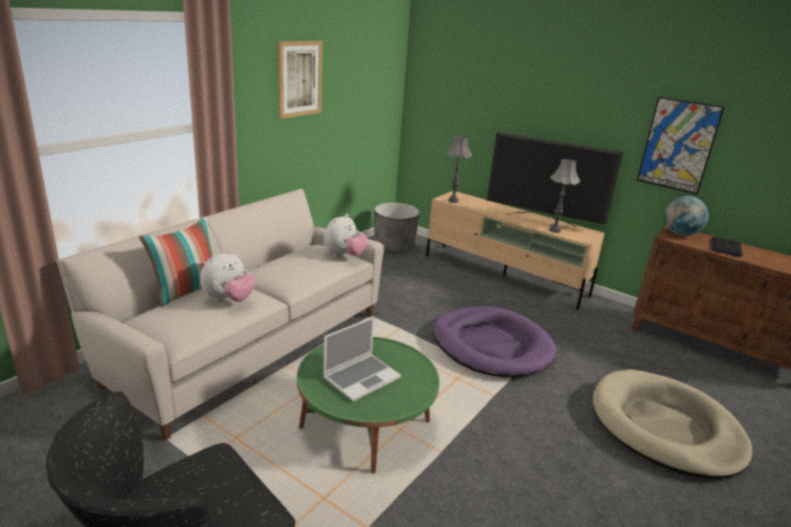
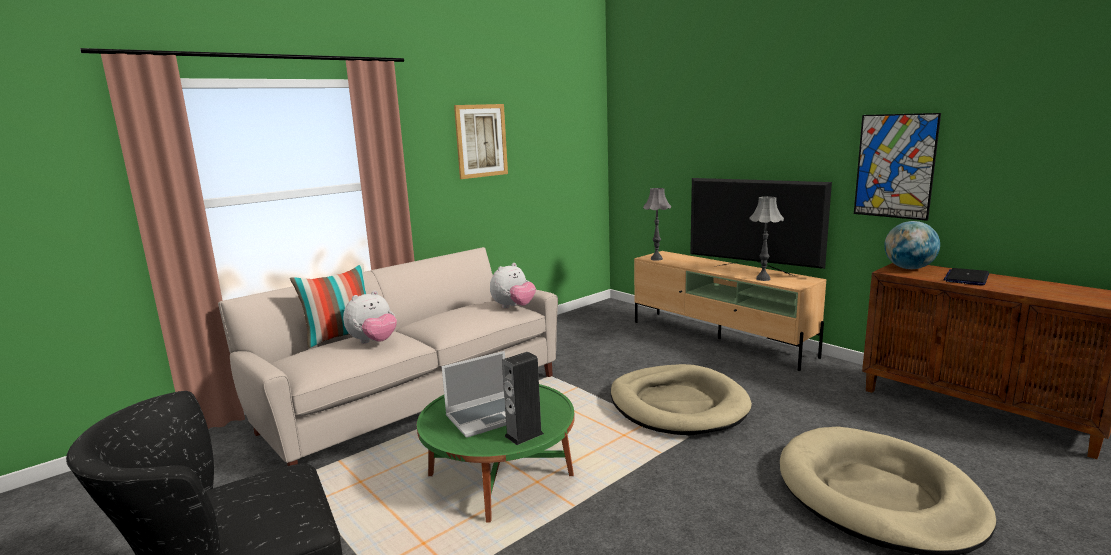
camera: 15 degrees right, 10 degrees down
(394, 247) = (602, 315): grey planter -> none
(403, 397) = (524, 435): none -> speaker
(491, 346) = (677, 405): purple dog bed -> beige dog bed

